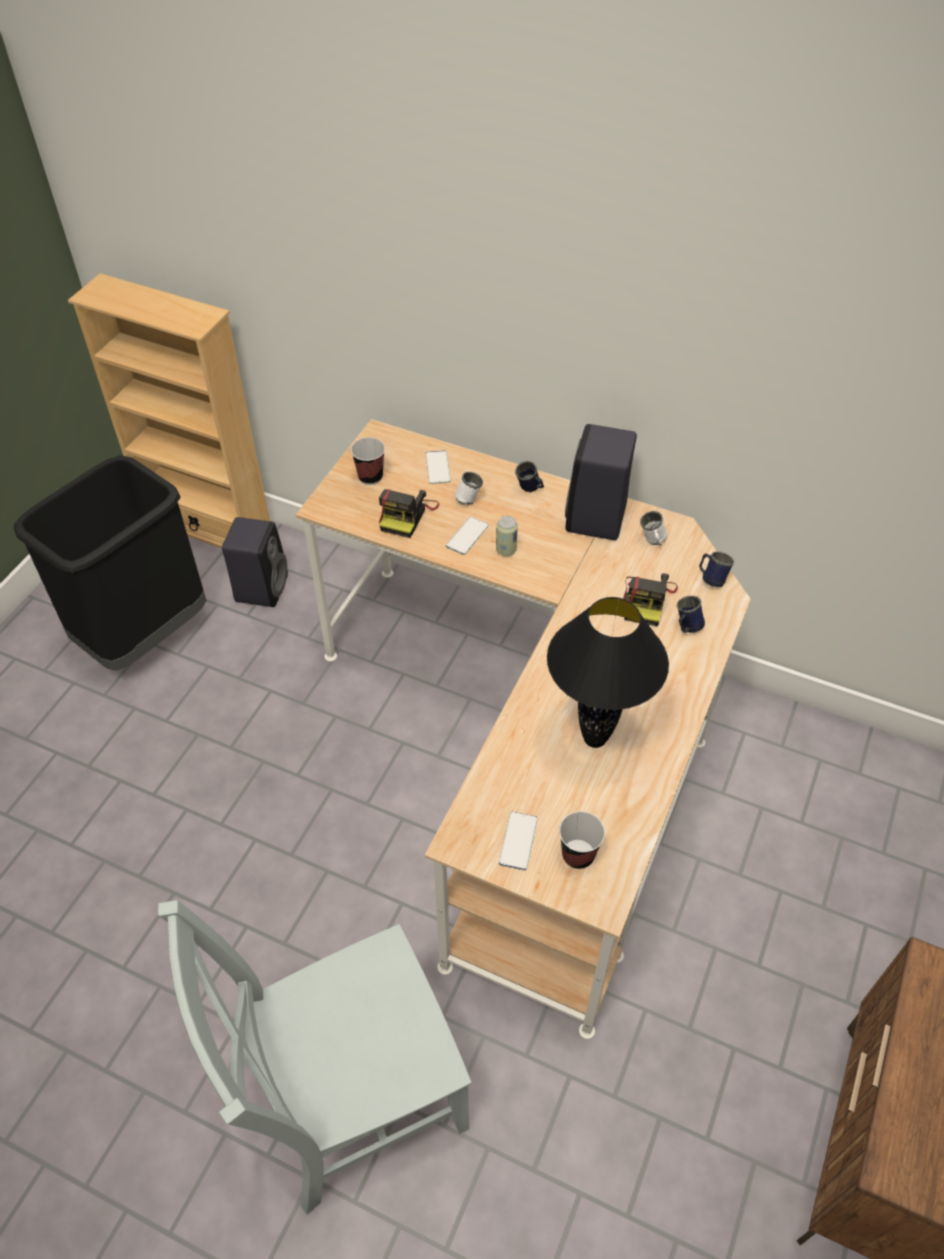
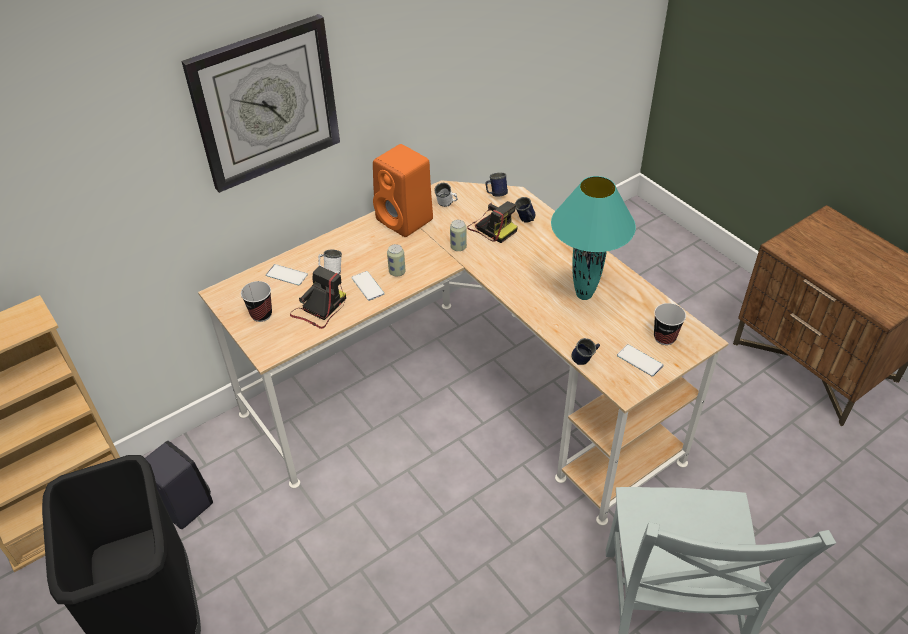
camera: 60 degrees left, 5 degrees down
(407, 515) = (319, 309): camera -> camera turned 105 degrees counterclockwise
(493, 277) = (265, 103): none -> wall clock
(530, 490) = (352, 239): blue mug -> blue mug (585, 360)
(587, 584) = (458, 247): none -> can
(596, 519) = (406, 220): black speaker -> orange speaker
(596, 739) = (584, 294): black table lamp -> turquoise table lamp

